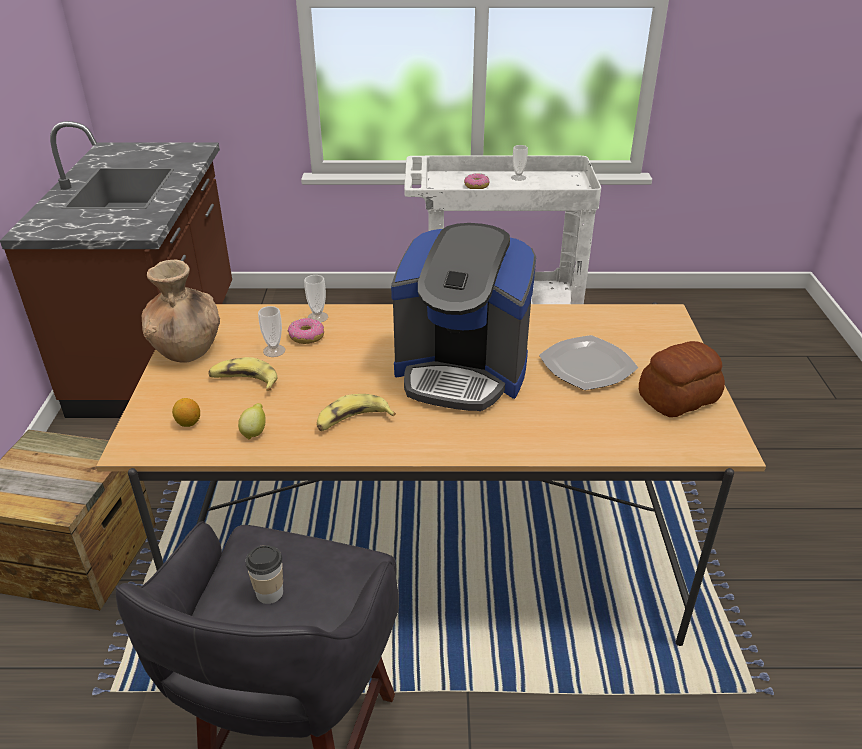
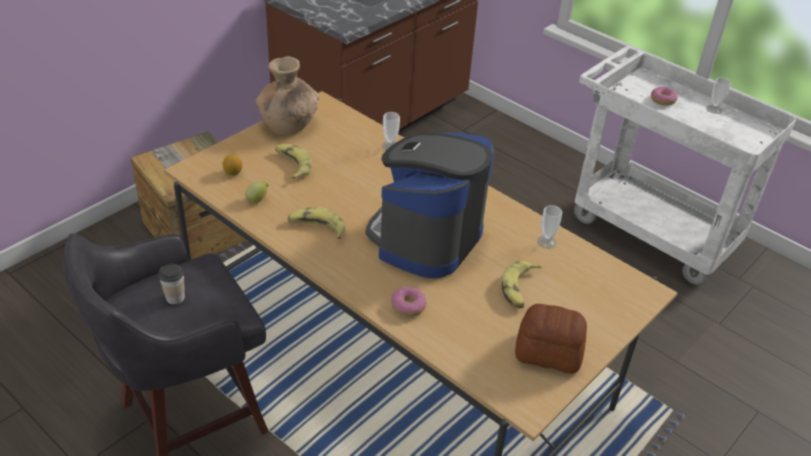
camera: 40 degrees right, 5 degrees up
(274, 351) = (334, 154): cup -> cup (546, 242)
(306, 336) = (365, 156): donut -> donut (408, 306)
(461, 372) = (426, 238): coffee machine -> coffee machine turned 60 degrees clockwise
(588, 366) = (519, 289): plate -> banana

